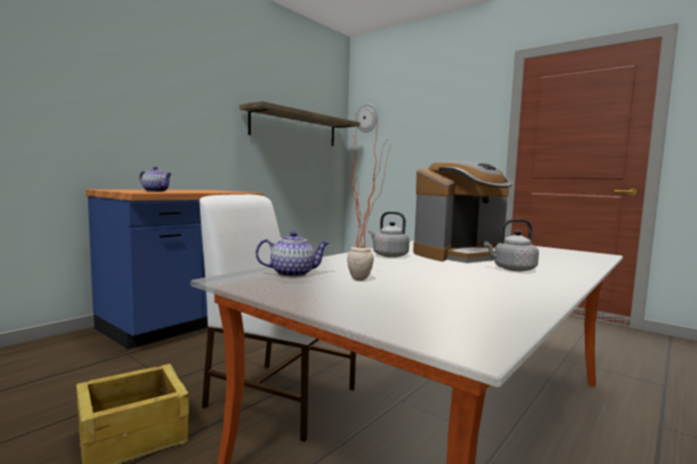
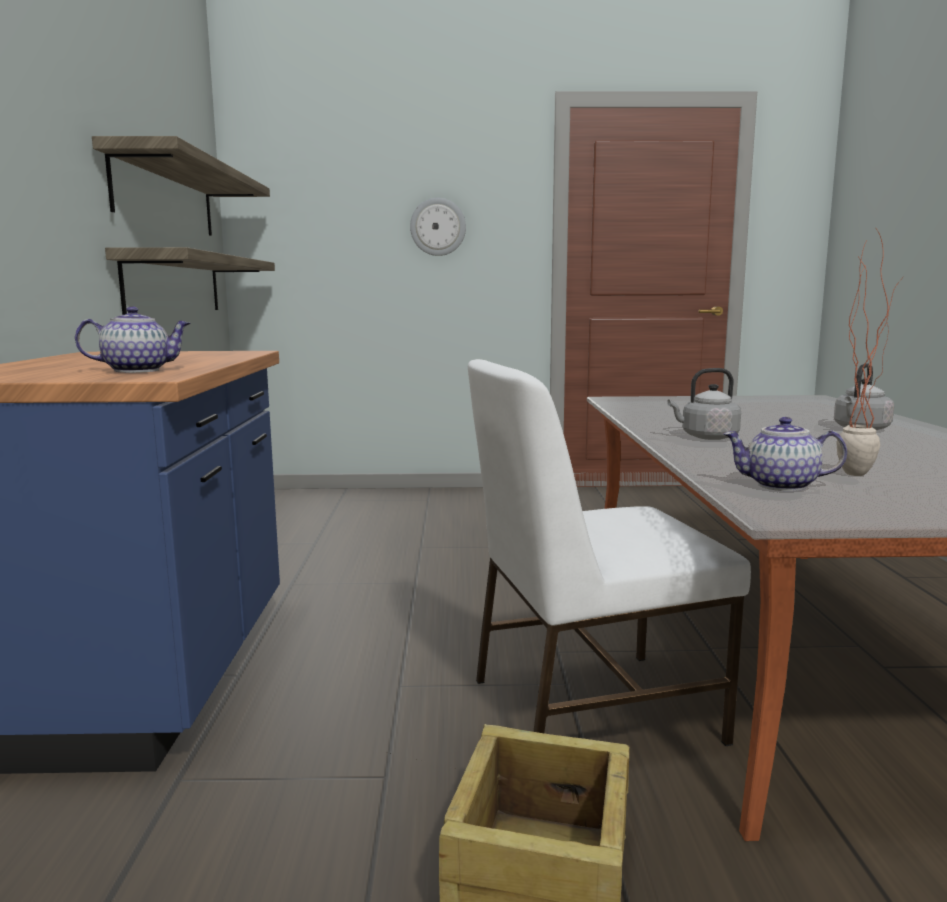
camera: 40 degrees left, 5 degrees up
(293, 274) = (780, 486): teapot -> teapot turned 120 degrees counterclockwise
(295, 167) = (174, 284): none -> shelf
(367, 118) = (270, 179): wall clock -> wall clock (438, 227)
(460, 255) = (748, 422): coffee machine -> none

